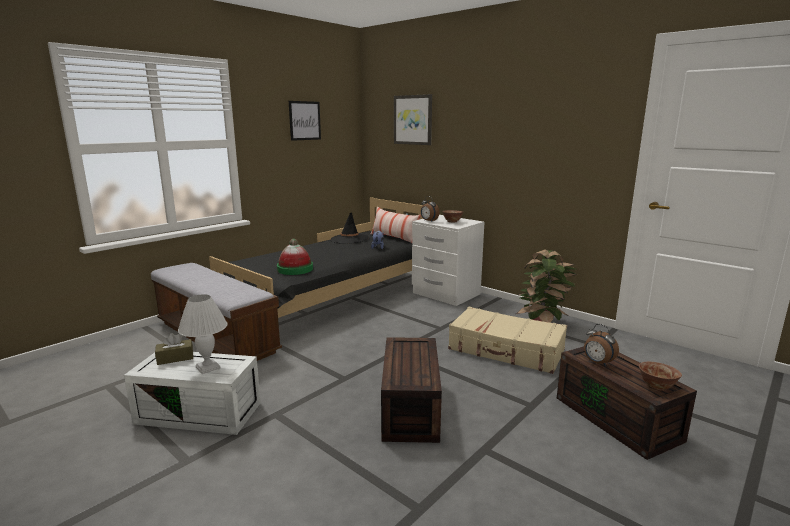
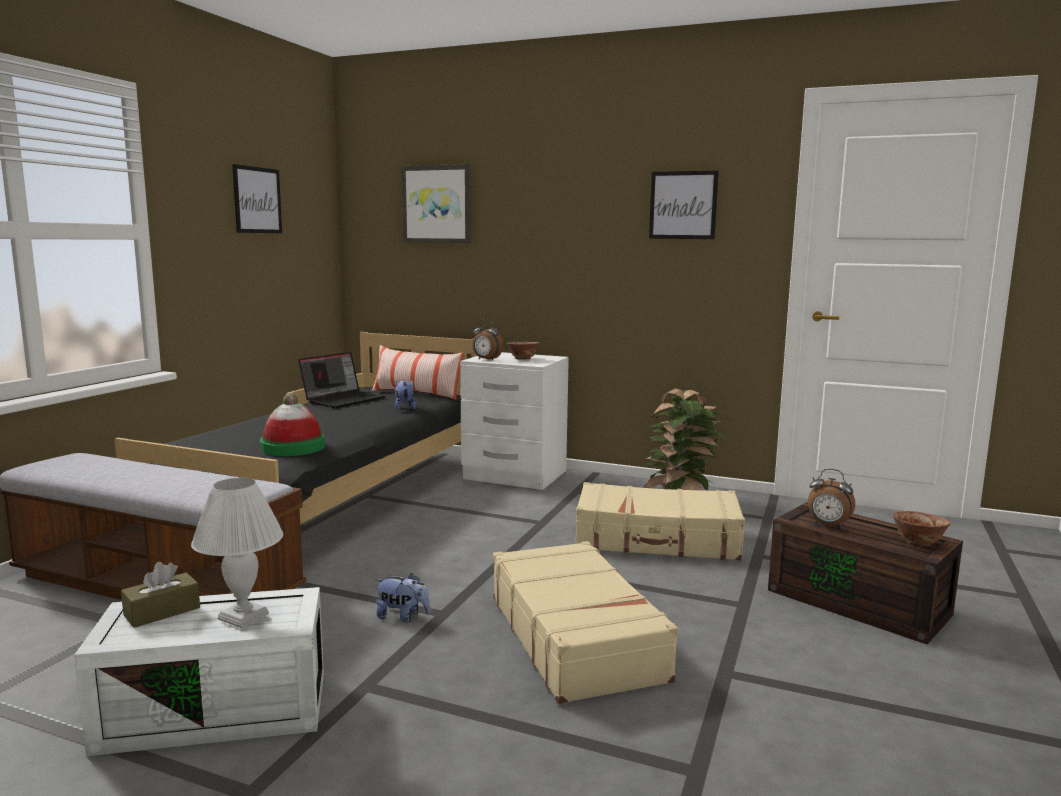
camera: 20 degrees left, 5 degrees down
(321, 376) = (403, 617): none -> plush toy
(349, 239) = (344, 399): black hat -> laptop
(408, 407) = (576, 637): brown storage box -> beige suitcase
(563, 122) = (683, 205): none -> picture

